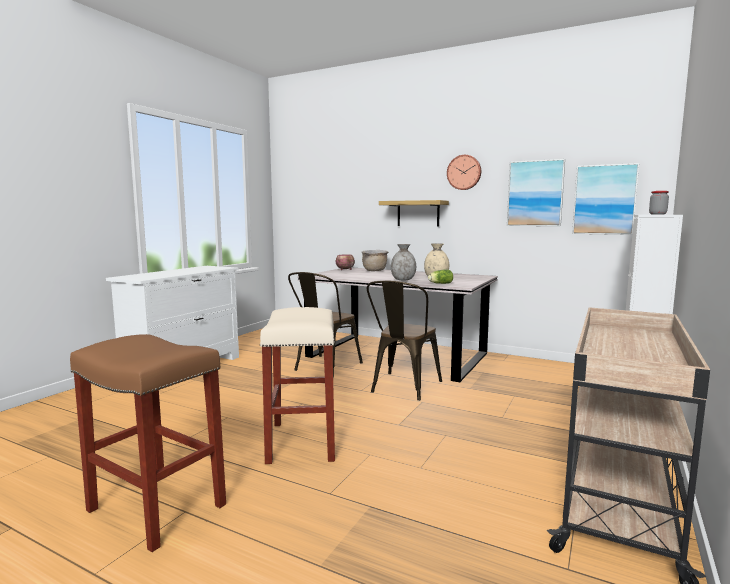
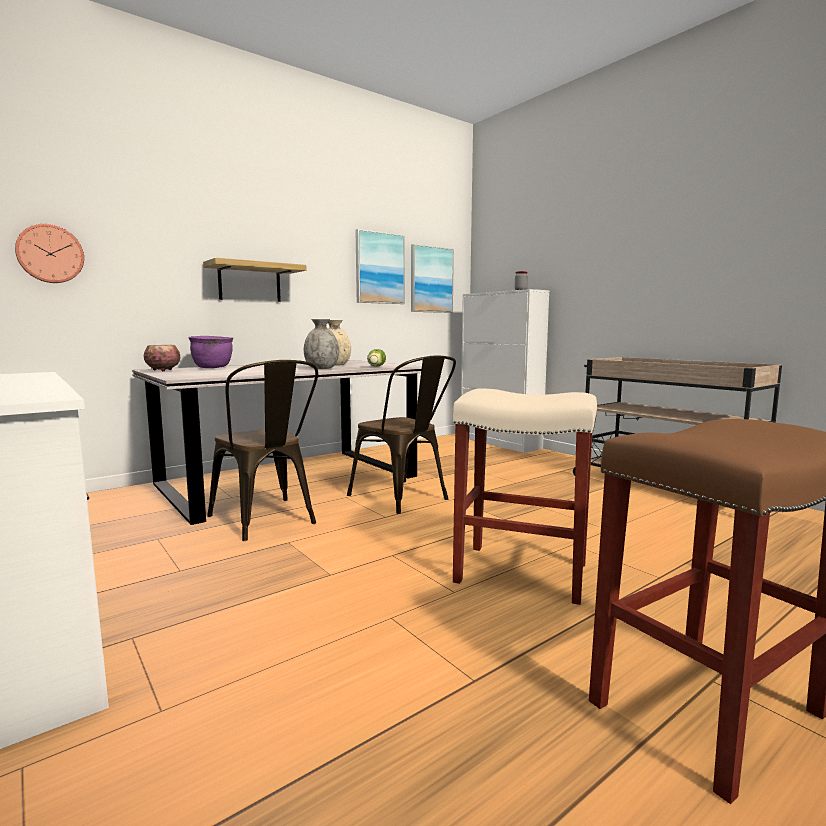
camera: 65 degrees left, 0 degrees up
(374, 270) = (213, 367): brown cooking pot -> purple cooking pot
(464, 172) = (307, 233): wall clock -> wall clock (50, 254)

